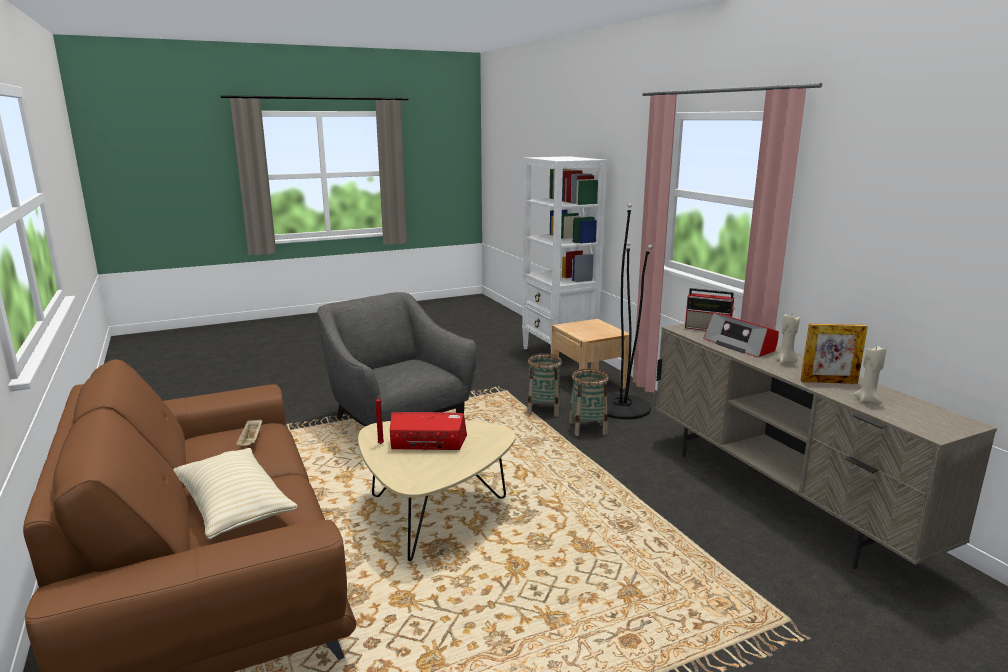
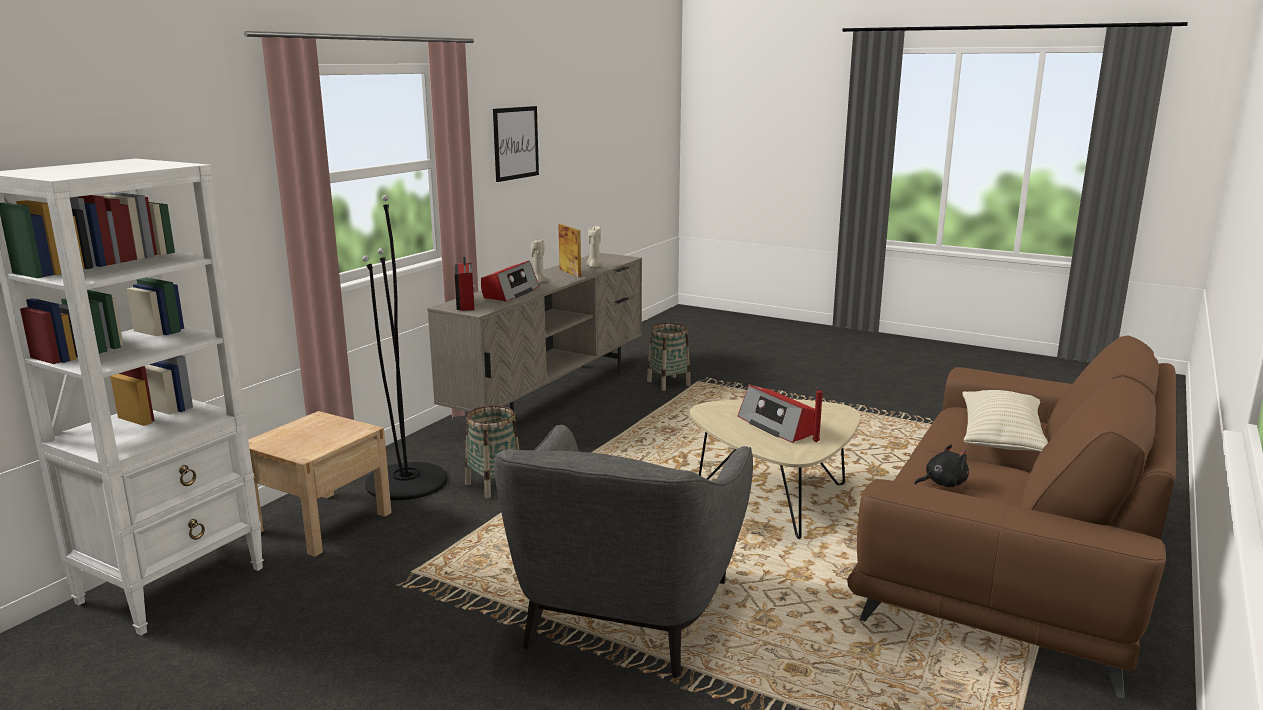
camera: 125 degrees left, 0 degrees up
(251, 441) = (942, 483): beige tray -> black plush toy
(543, 409) = (463, 523): basket -> basket (668, 383)
(906, 214) = (515, 143): none -> picture

